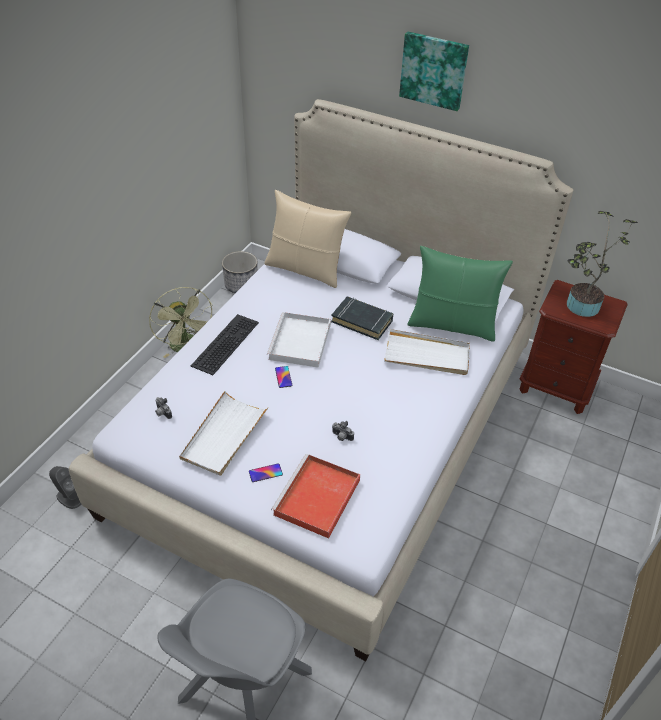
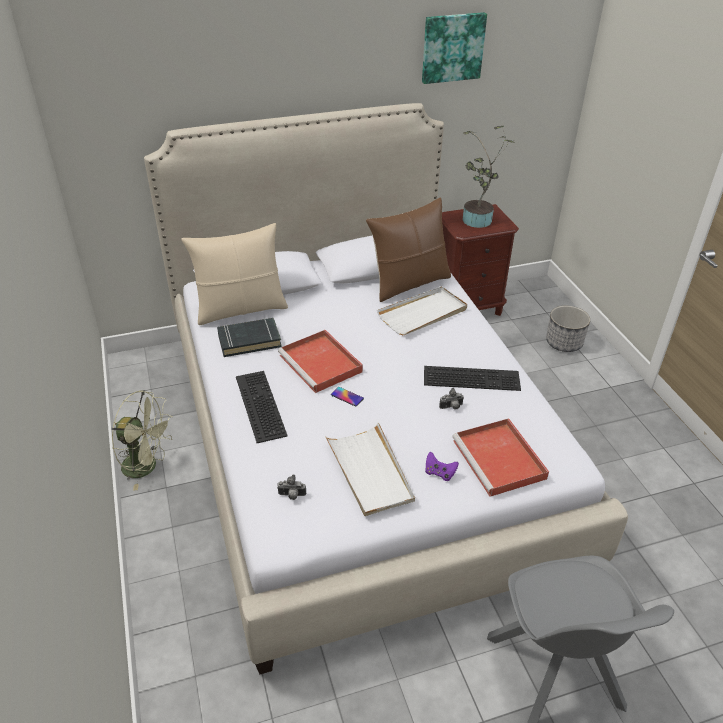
camera: 45 degrees left, 5 degrees down
(70, 497) = (209, 679): grey speaker -> none
(241, 285) = (129, 383): planter -> planter (563, 343)
(265, 473) = (439, 473): phone -> purple game controller
(300, 343) = (322, 364): white tray -> red tray
(362, 321) = (343, 319): black book -> black book (249, 341)
(390, 428) = (472, 377): none -> keyboard
(434, 70) = (286, 57): picture -> picture (452, 47)
(452, 325) = (409, 283): green pillow -> brown pillow

